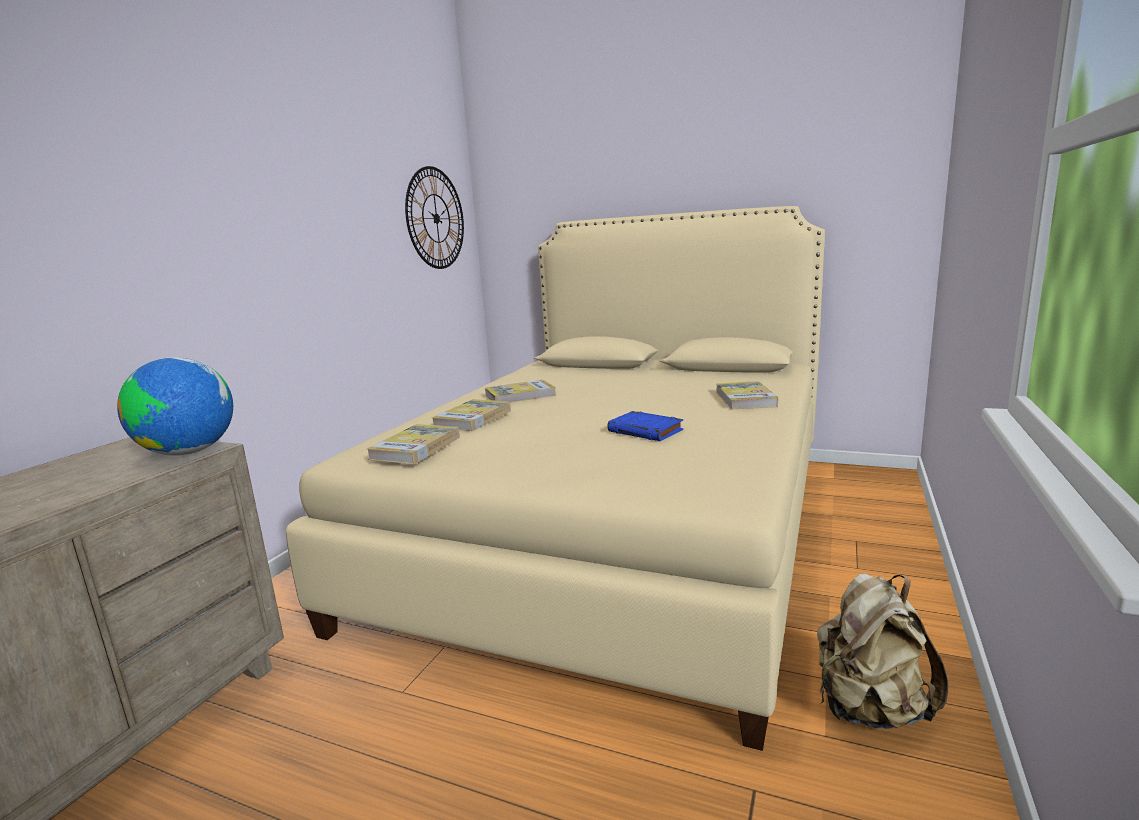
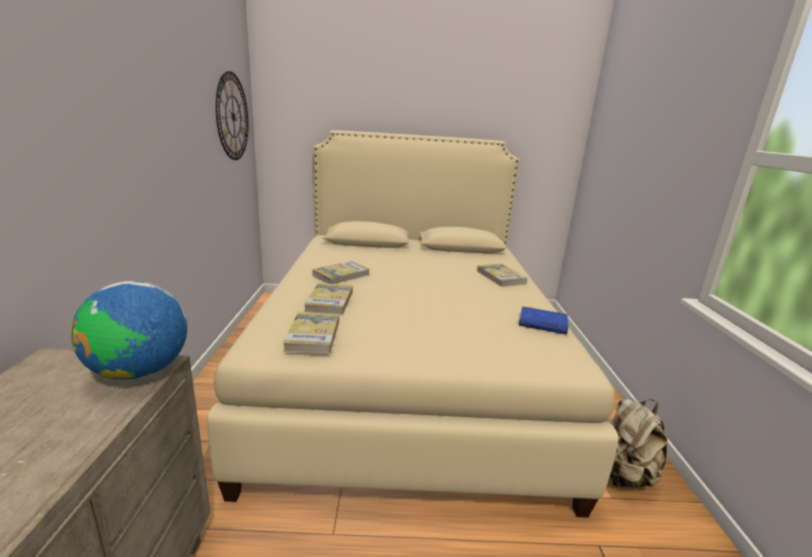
camera: 25 degrees left, 5 degrees up
(646, 431) = (467, 308): blue book -> blue book (543, 324)

